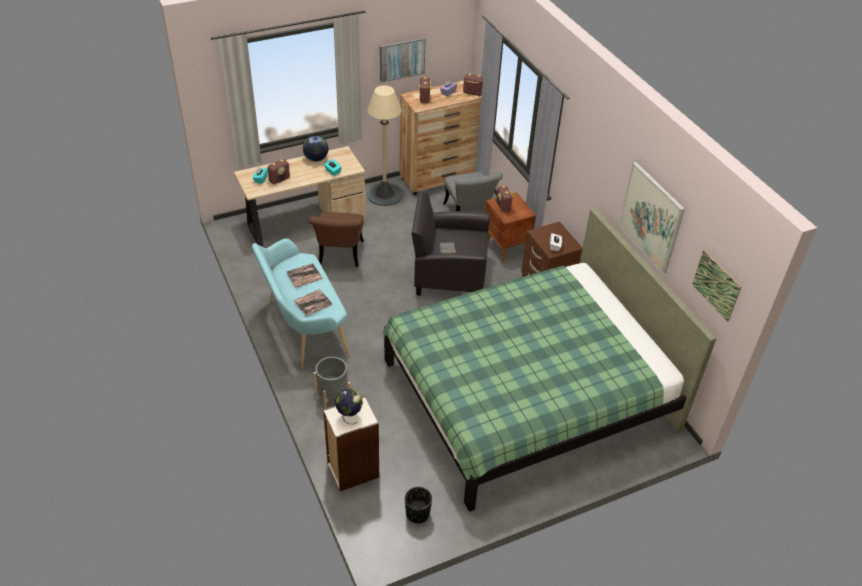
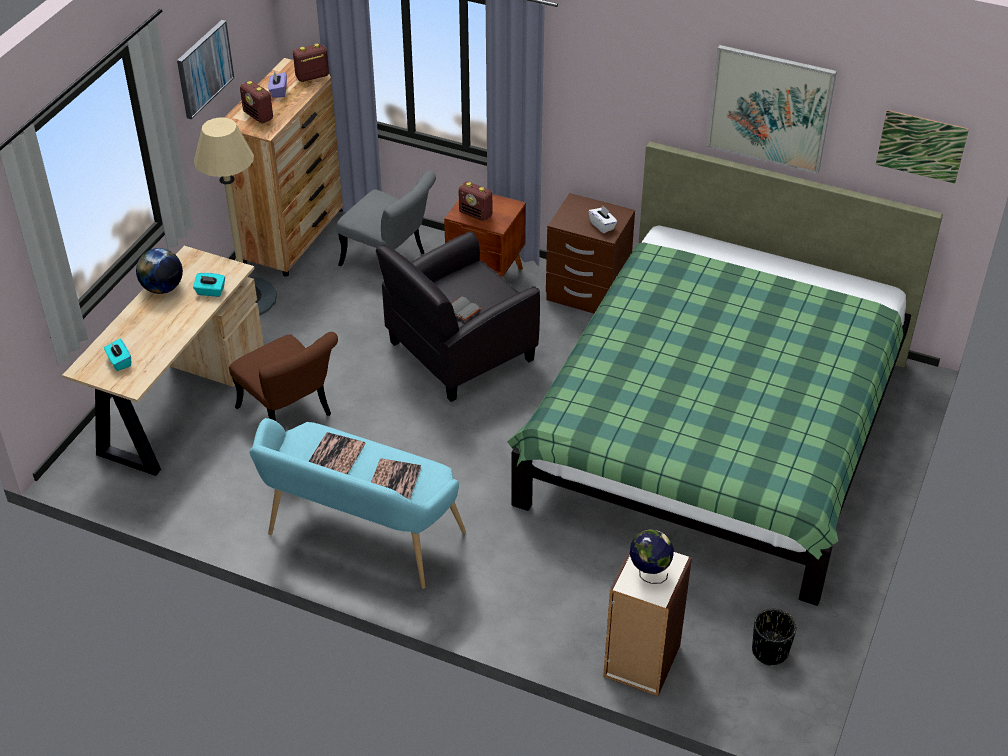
camera: 40 degrees left, 0 degrees up
(279, 180) = (148, 346): radio -> none
(333, 396) = (507, 594): grey planter -> none

